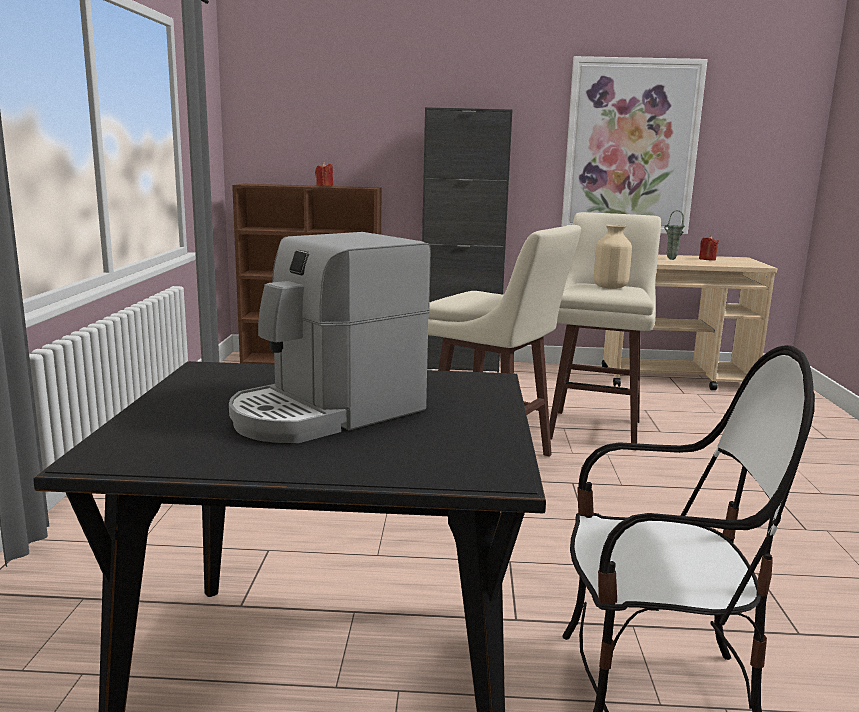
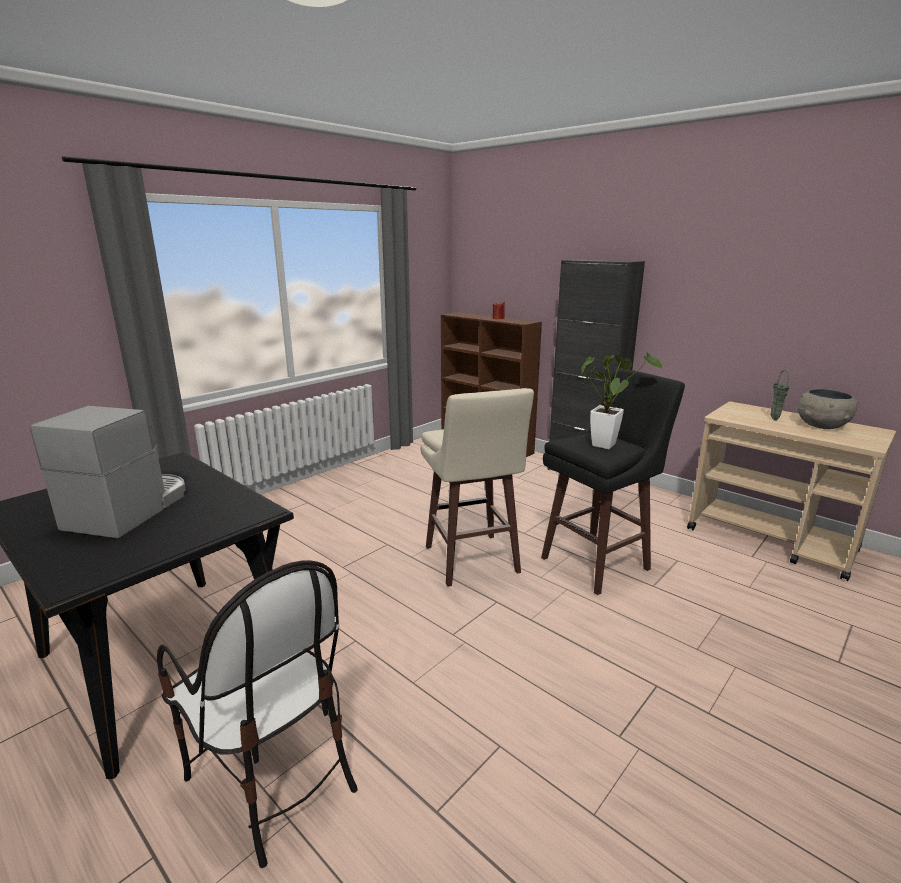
camera: 40 degrees right, 5 degrees up
(326, 413) = (130, 509): coffee machine -> coffee machine turned 105 degrees clockwise
(596, 429) = (598, 563): beige stool -> black stool
(610, 287) = (606, 443): beige vase -> potted plant
(631, 147) = (764, 298): picture -> none
(707, 259) = (821, 426): red candle -> grey bowl

